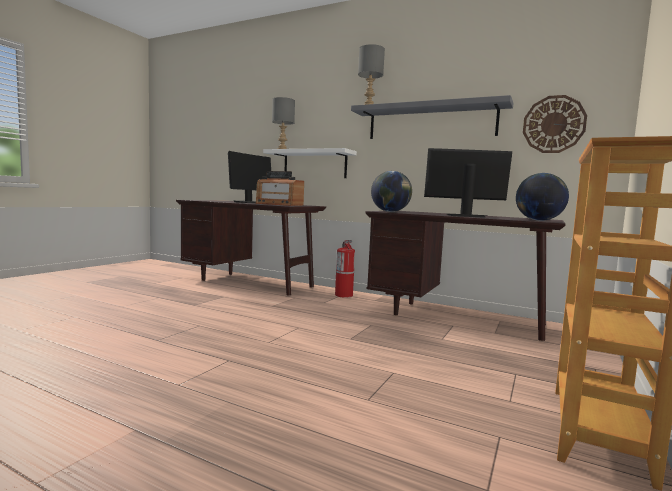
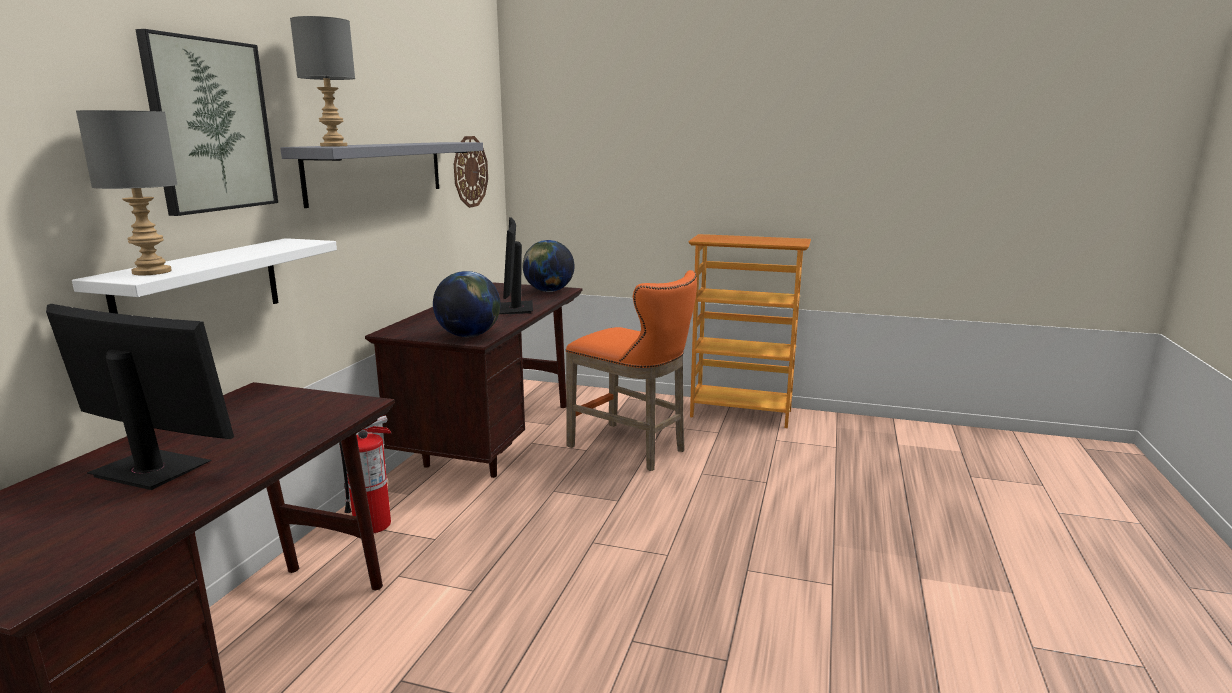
camera: 100 degrees left, 10 degrees up
(279, 204) = (274, 420): radio -> none
(331, 104) = (210, 126): none -> picture
(446, 353) = (632, 449): none -> orange stool

